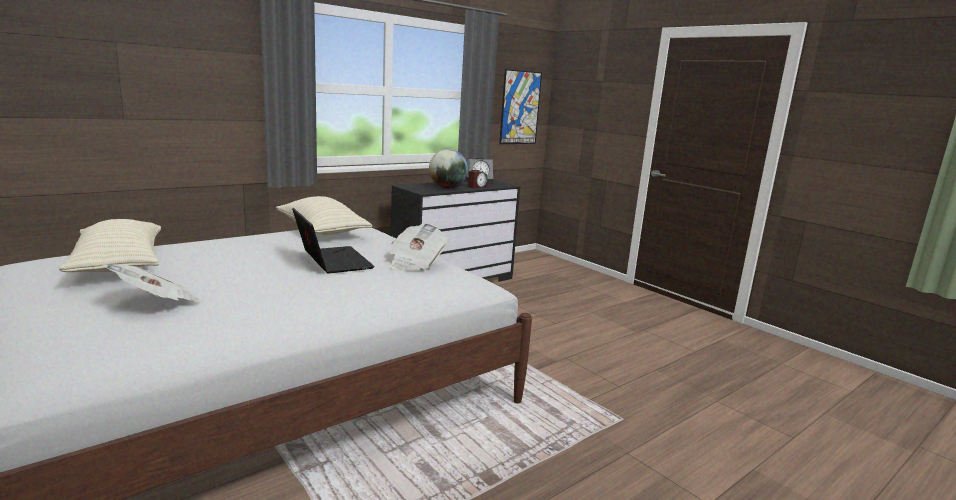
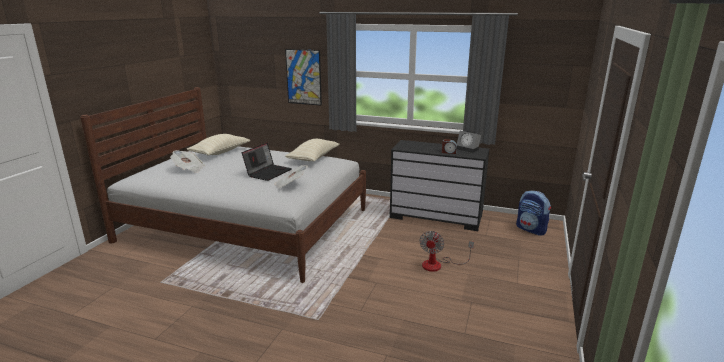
camera: 60 degrees right, 5 degrees up
(447, 188) = (425, 148): globe -> none
(520, 108) = (544, 92): picture -> picture (303, 77)
(537, 262) = (531, 229): none -> backpack
(559, 317) = (438, 265): none -> fan

